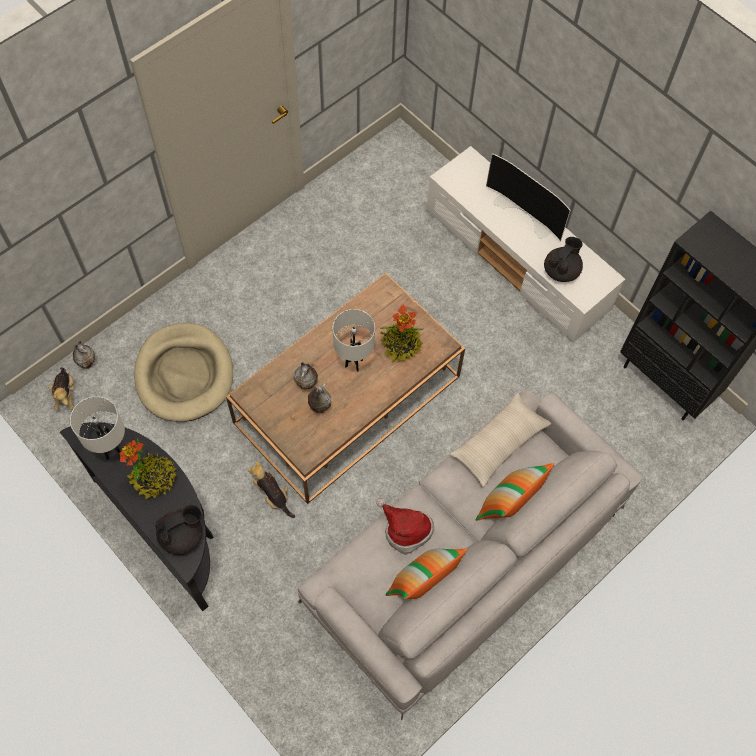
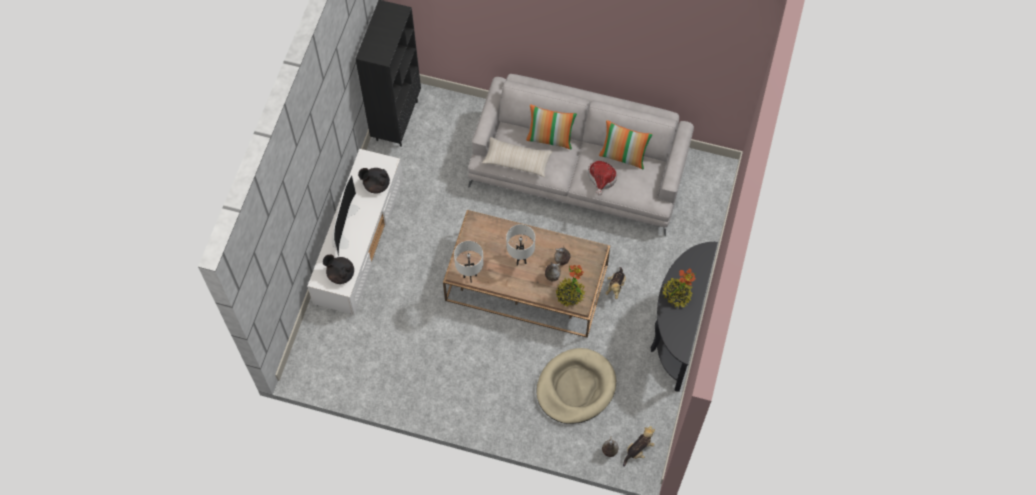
camera: 120 degrees left, 0 degrees up
(112, 451) = (678, 327): white table lamp -> white table lamp (470, 276)
(182, 535) = (696, 260): black teapot -> black teapot (340, 274)
(401, 345) = (491, 242): potted plant -> potted plant (569, 295)

